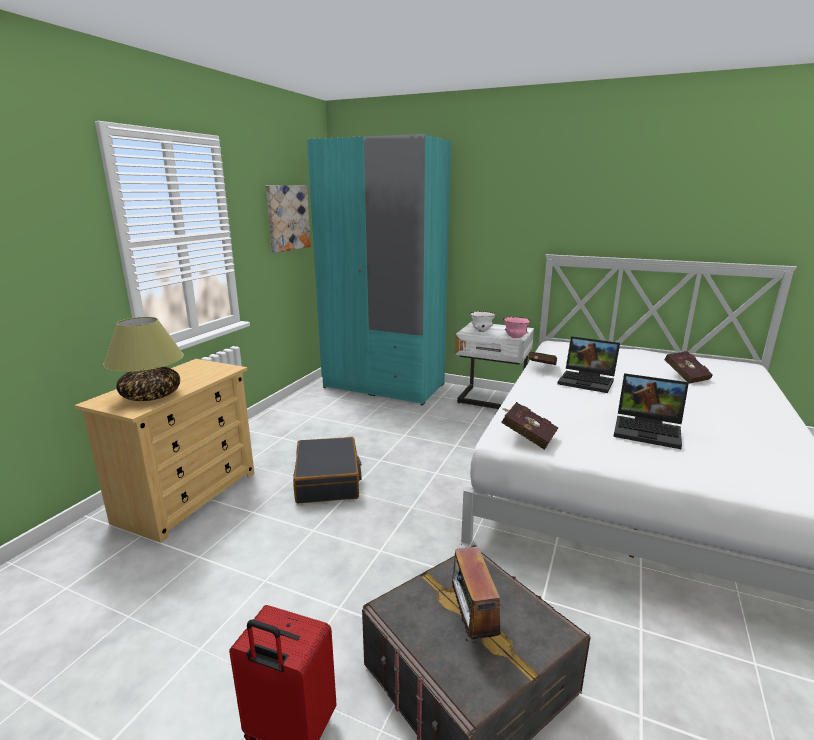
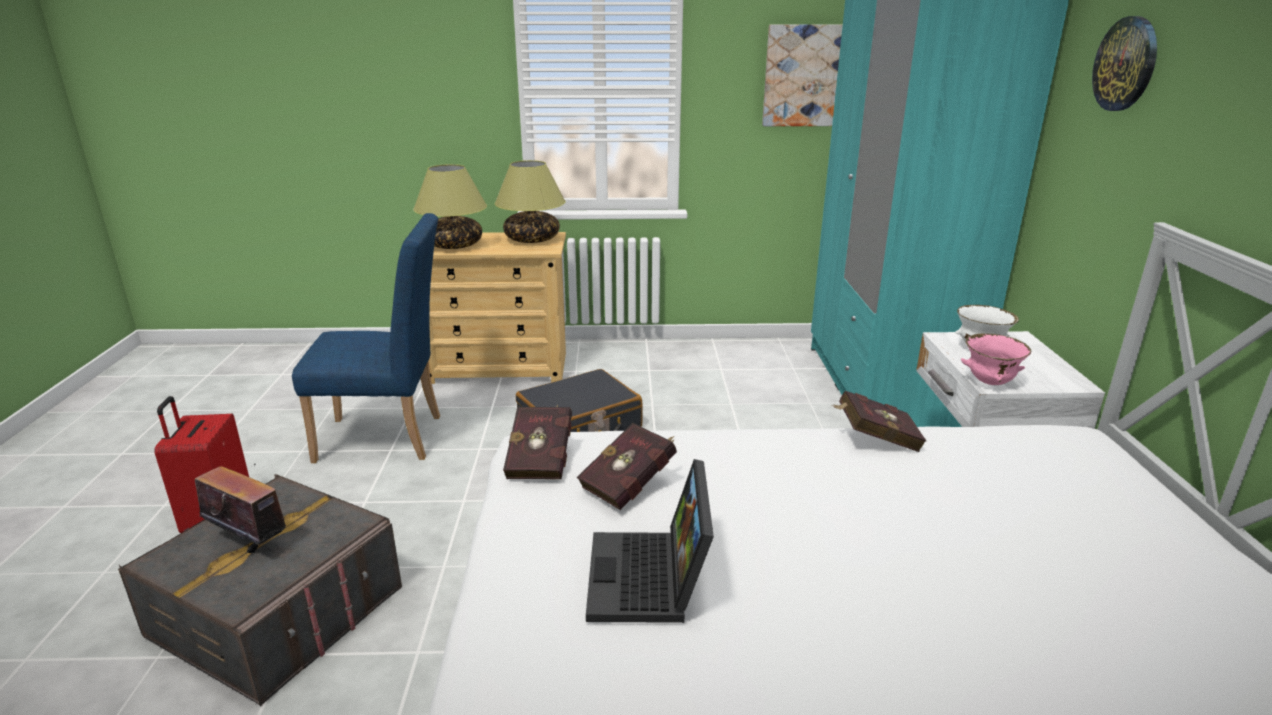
camera: 65 degrees right, 5 degrees up
(195, 369) = (532, 240): none -> table lamp
(243, 578) = (390, 438): none -> blue chair
(472, 625) = (250, 542): radio -> radio turned 60 degrees clockwise
(497, 197) = (1126, 64): none -> wall clock
(588, 381) = (857, 494): laptop -> none
(684, 376) = (1099, 646): red book -> red book (631, 484)

